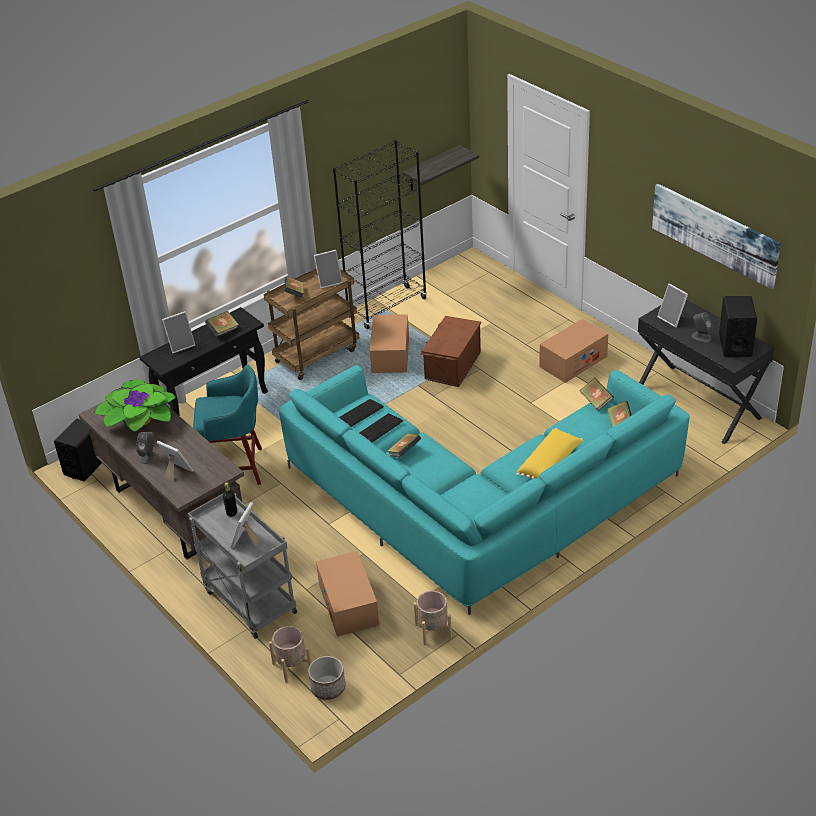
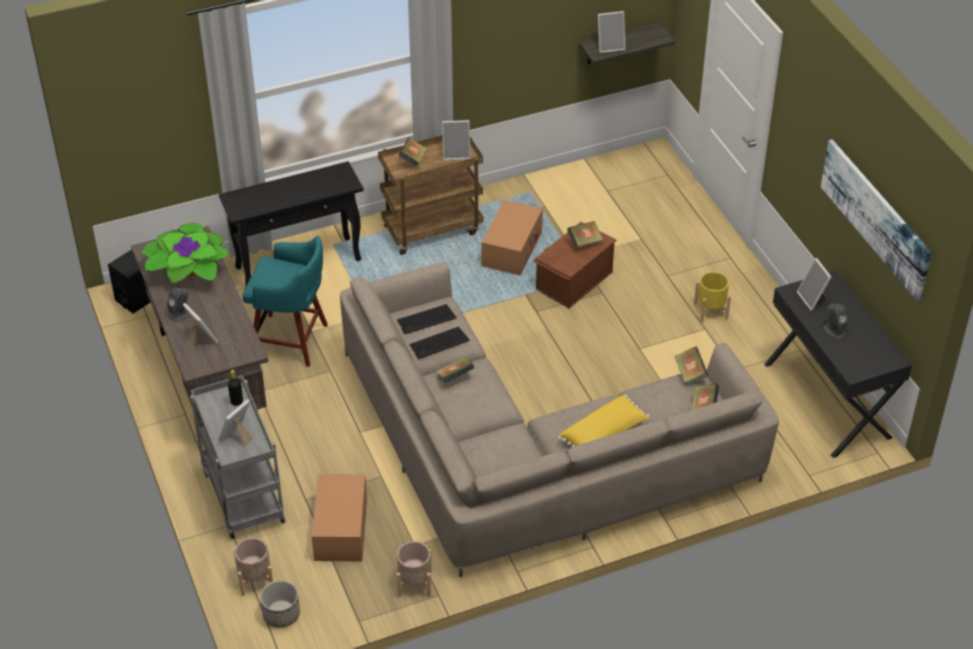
camera: 15 degrees right, 5 degrees up
(181, 345) = (267, 191): picture frame -> picture frame (610, 46)
(223, 331) = (317, 186): book -> book (584, 242)
(387, 307) = (534, 190): black bookcase -> none
(480, 504) = (528, 454): turquoise sofa -> beige sofa
(573, 361) = (710, 311): cardboard box -> yellow planter
(735, 345) = (867, 351): black speaker -> none

